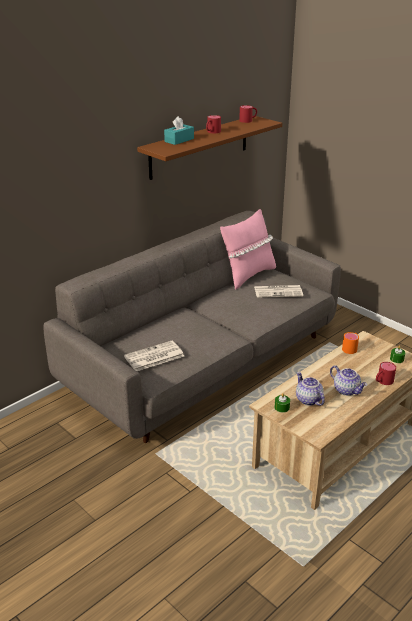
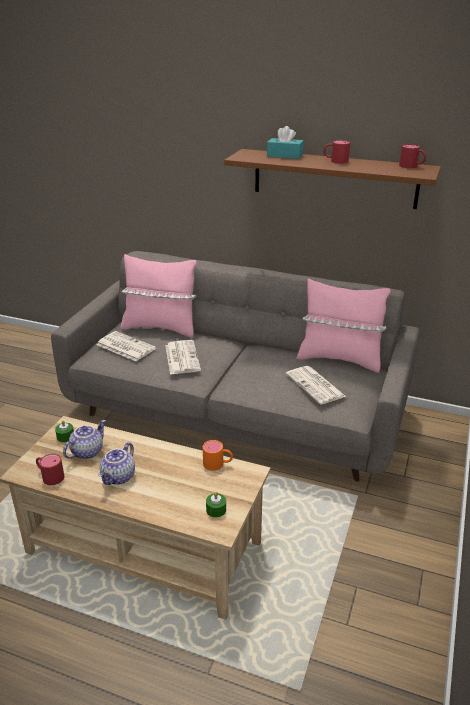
camera: 65 degrees right, 0 degrees up
(131, 334) = (160, 328): none -> pink pillow
(196, 333) = (181, 357): none -> newspaper
(382, 381) = (153, 505): red mug -> red mug (49, 476)

